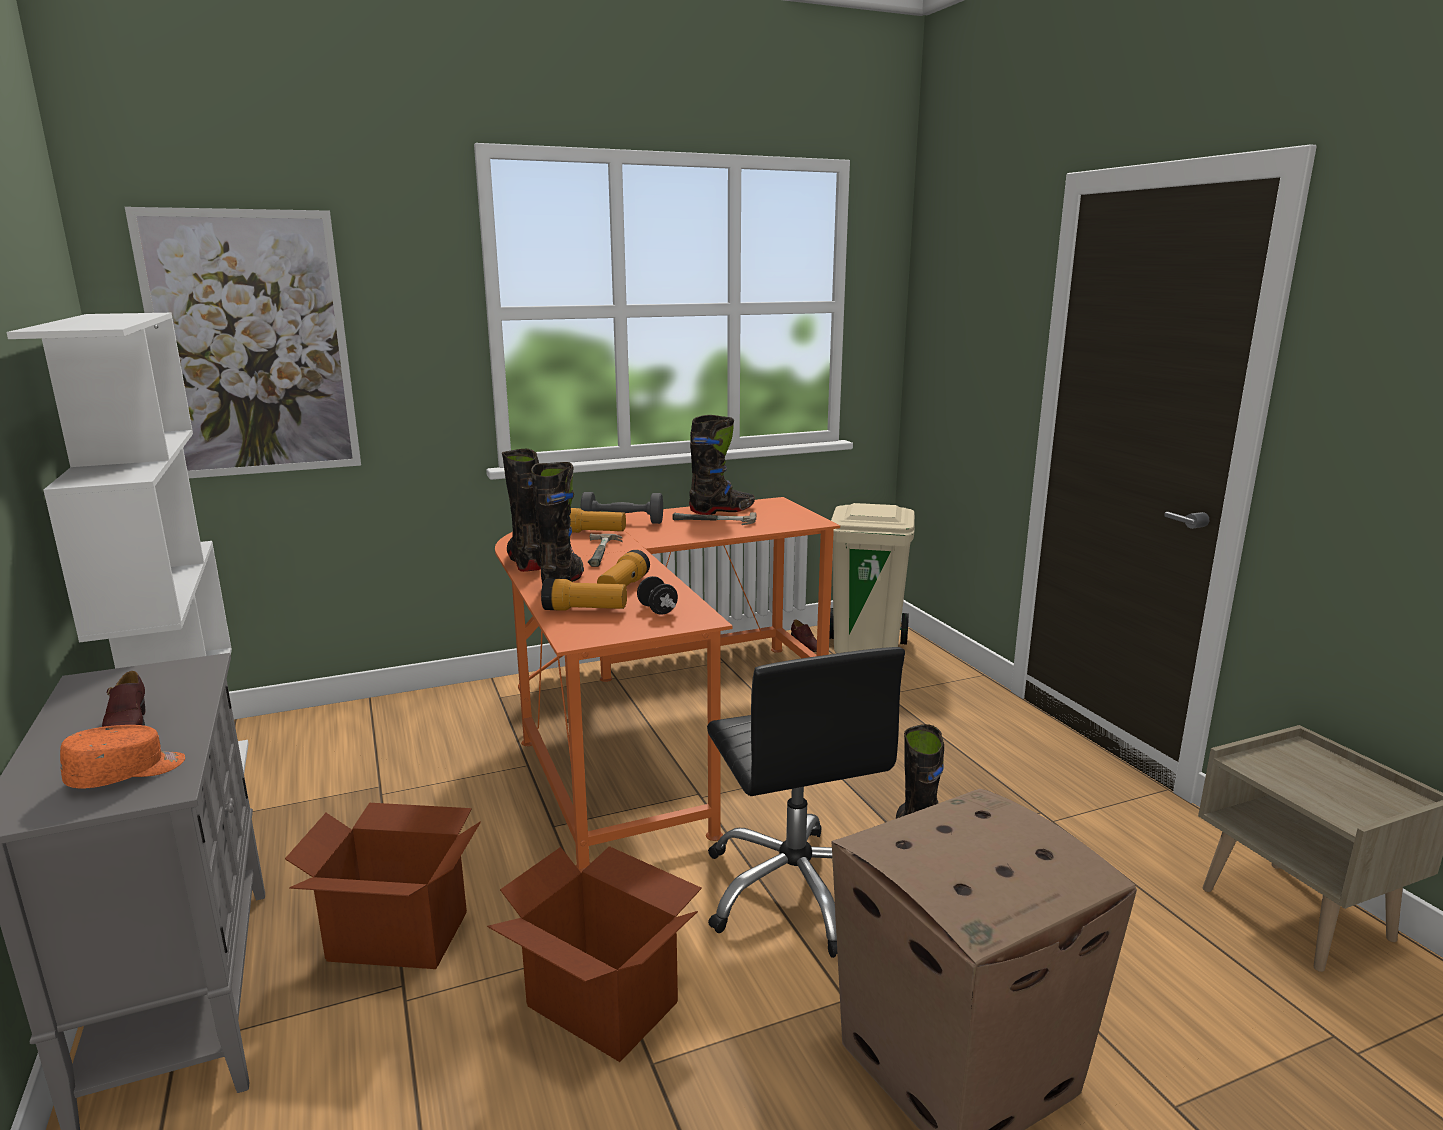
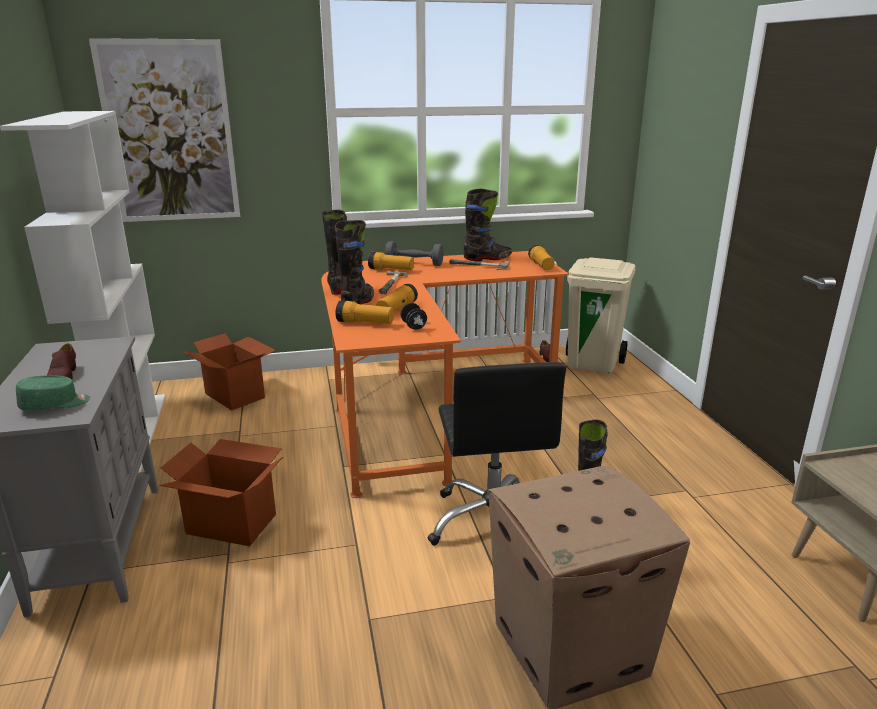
camera: 10 degrees right, 5 degrees up
(127, 773) = (55, 405): orange cap -> green cap
(603, 1003) = (348, 579): cardboard box -> cardboard box (235, 395)
(799, 517) = (541, 266): none -> flashlight

